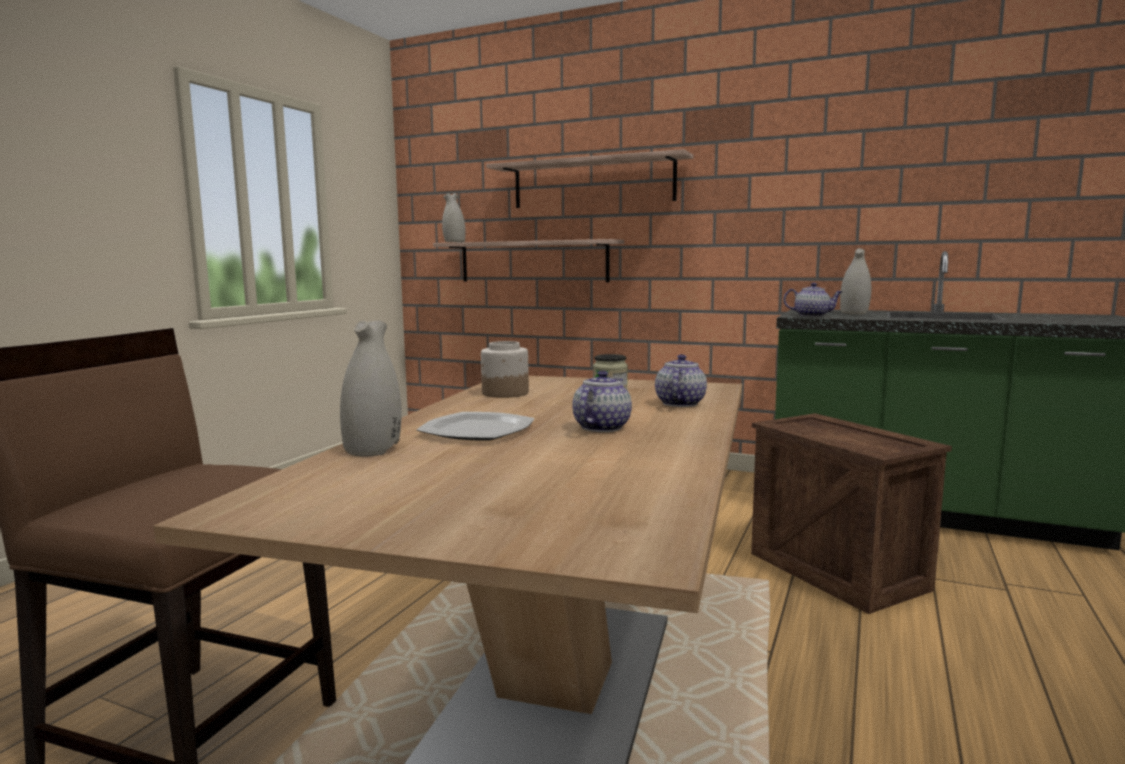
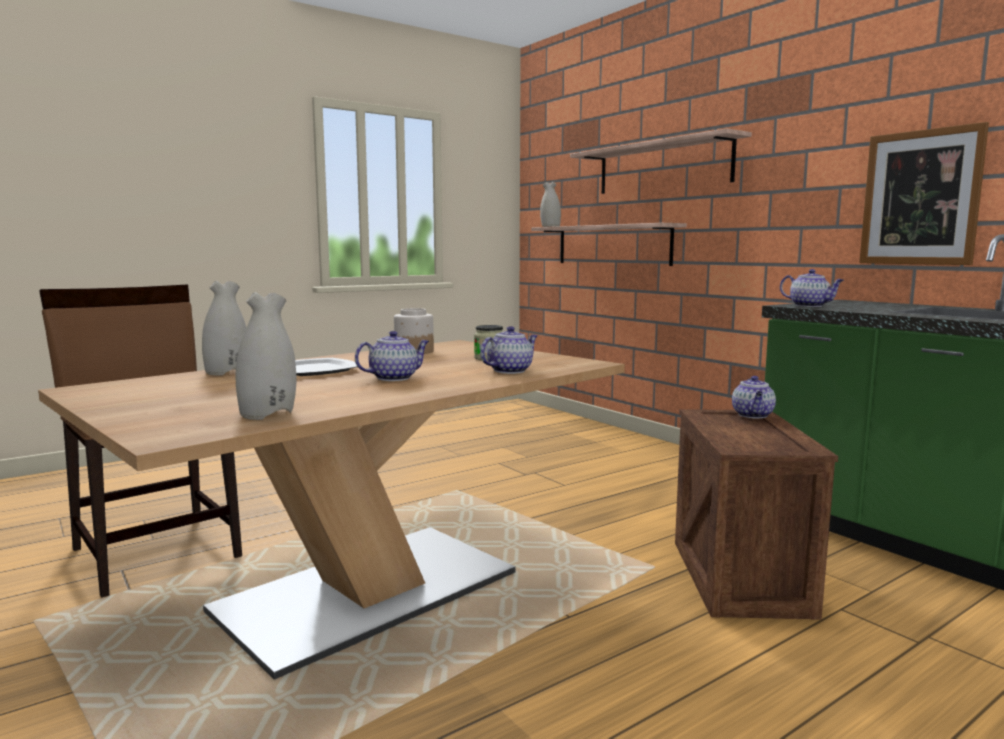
camera: 30 degrees right, 0 degrees up
(817, 420) = (753, 415): none -> teapot
(854, 313) = (877, 306): white vase -> white vase (268, 414)
(858, 220) = (920, 198): none -> picture

